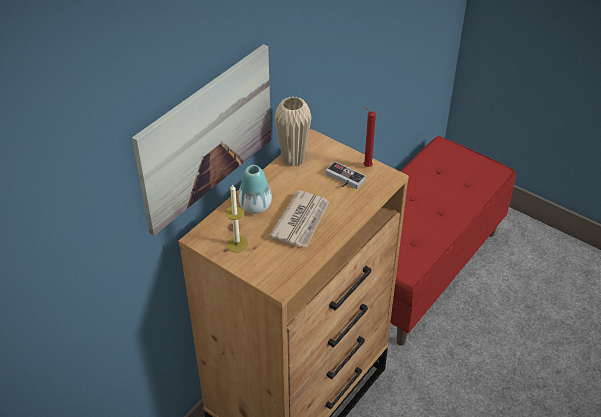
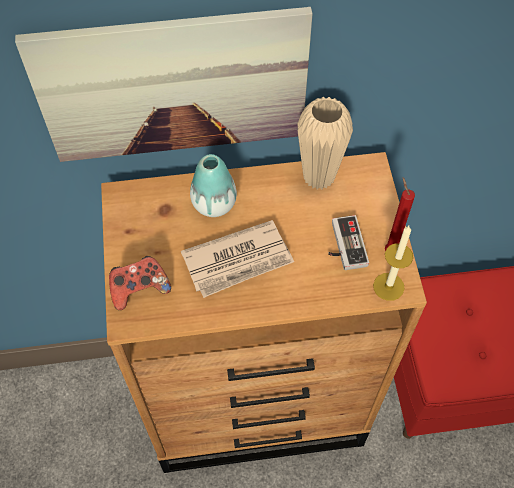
camera: 45 degrees right, 15 degrees up
(237, 244) = (146, 234): candle -> candle (388, 286)
(267, 269) = (139, 289): none -> game controller

